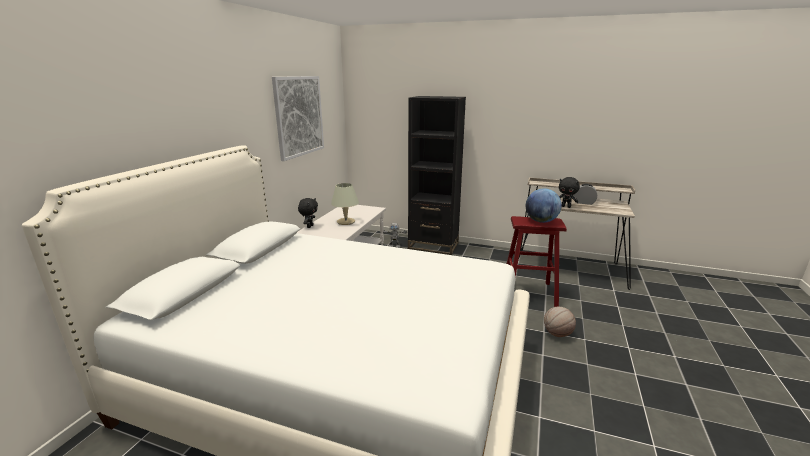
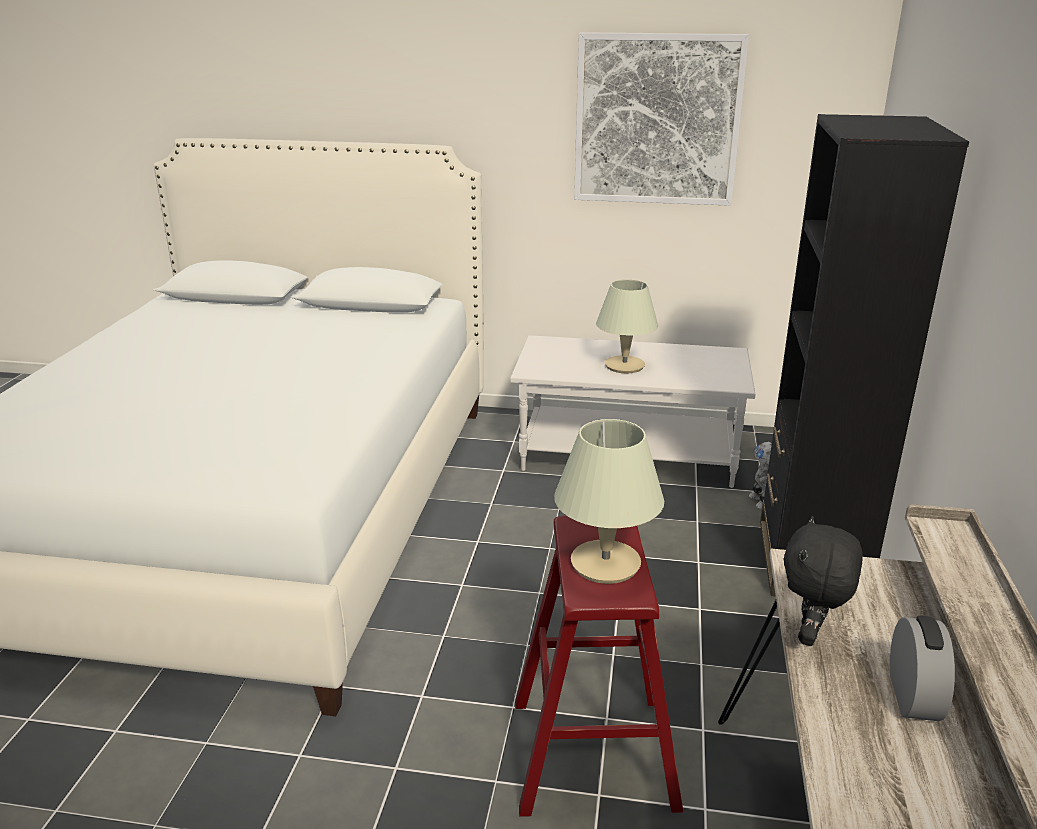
camera: 80 degrees right, 5 degrees up
(309, 226) = (580, 341): black plush toy -> none
(541, 221) = (604, 563): globe -> beige table lamp
(557, 334) = (385, 795): basketball -> none

